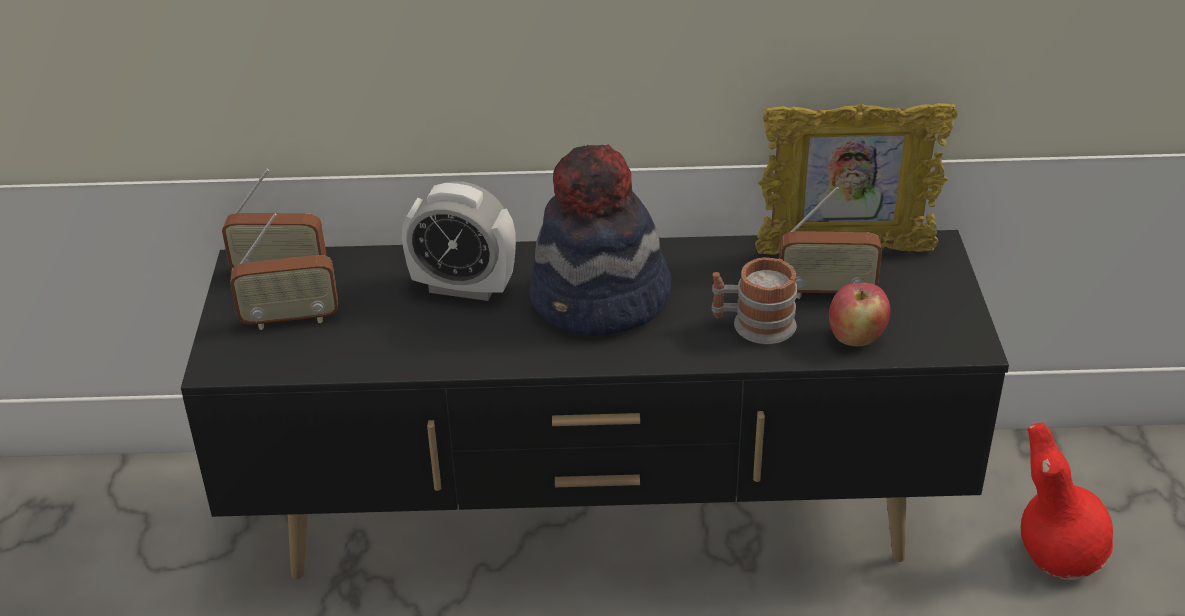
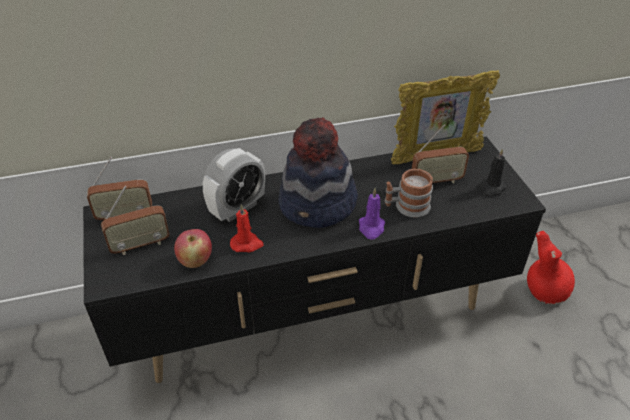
camera: 15 degrees left, 5 degrees up
(459, 343) = (247, 244): none -> red candle
(463, 287) = (237, 208): alarm clock -> alarm clock turned 45 degrees counterclockwise
(676, 349) = (371, 228): none -> purple candle
(856, 338) = (463, 205): apple -> apple (195, 261)
(922, 317) = (491, 188): none -> black candle

